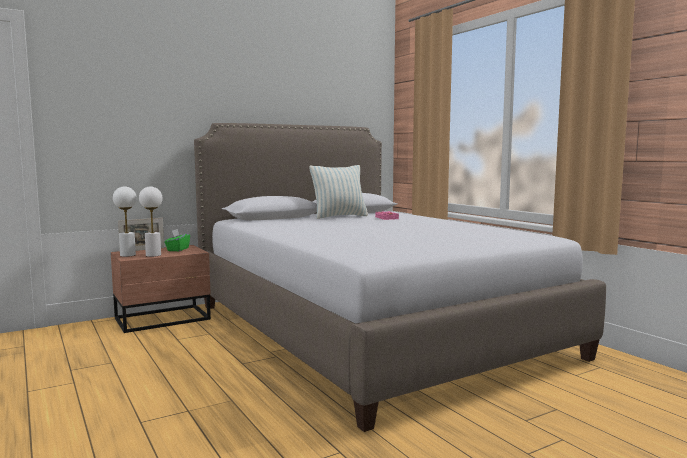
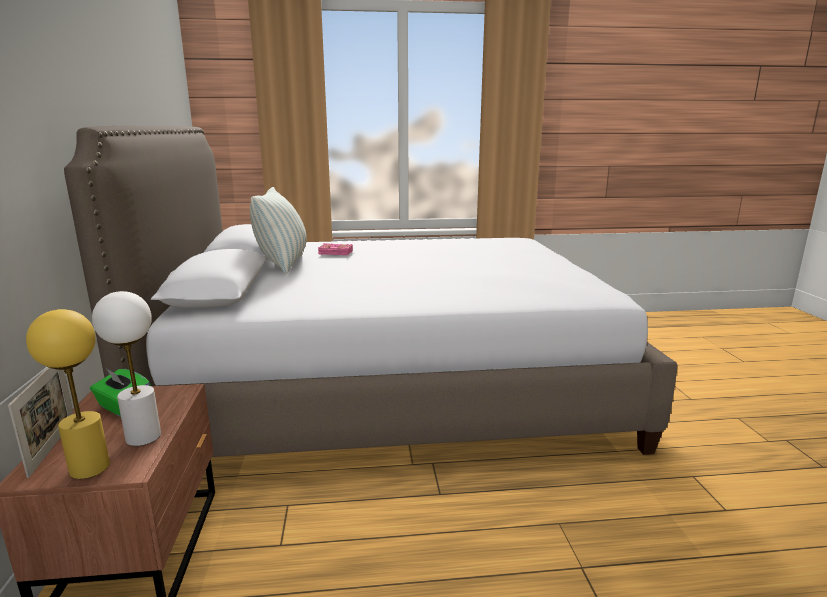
camera: 65 degrees left, 10 degrees up
(127, 255) = (89, 468): white table lamp -> yellow table lamp

